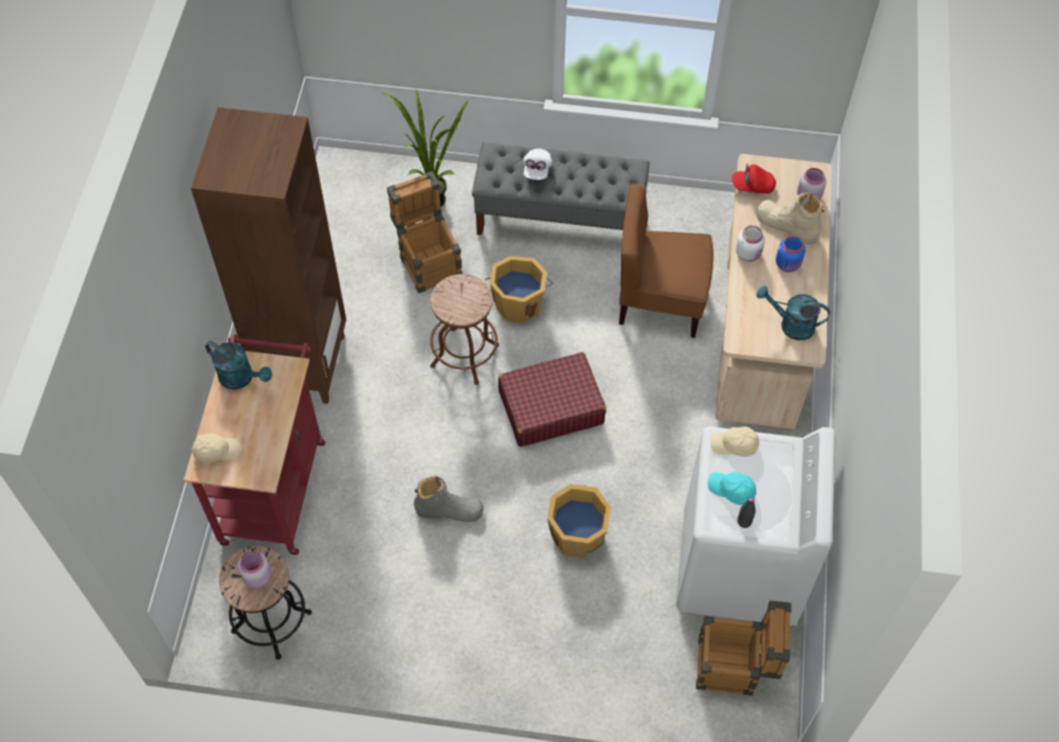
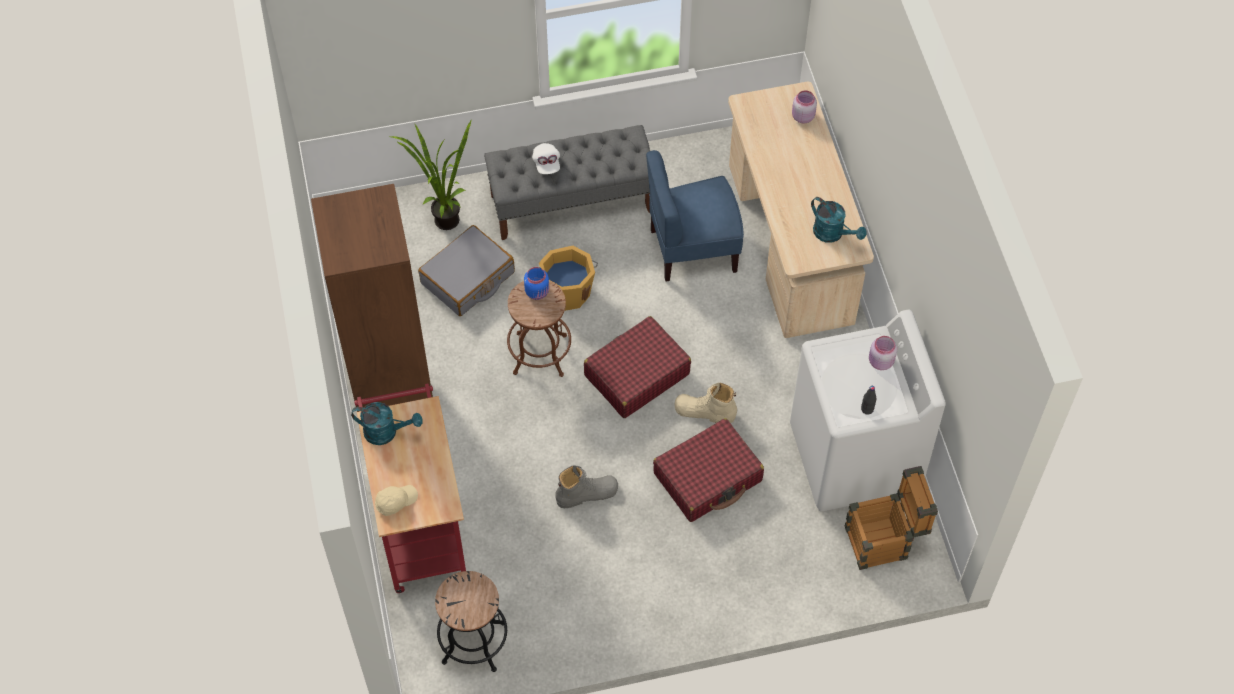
camera: 20 degrees left, 0 degrees up
(256, 577) = (469, 598): pink jar -> pink jar (880, 362)
(428, 261) = (468, 278): crate -> grey suitcase
(578, 535) = (708, 477): orange bucket -> red suitcase
(659, 301) = (692, 249): brown chair -> blue chair
(731, 490) = (847, 387): turquoise cap -> none
(734, 445) = (834, 350): beige cap -> none
(748, 254) = (773, 183): white jar -> none
(752, 186) = (751, 122): red cap -> none
(786, 226) = (795, 148): beige boot -> beige boot (705, 412)
(788, 264) = (810, 182): blue jar -> blue jar (537, 292)
(790, 325) = (833, 234): turquoise watering can -> turquoise watering can turned 135 degrees counterclockwise

